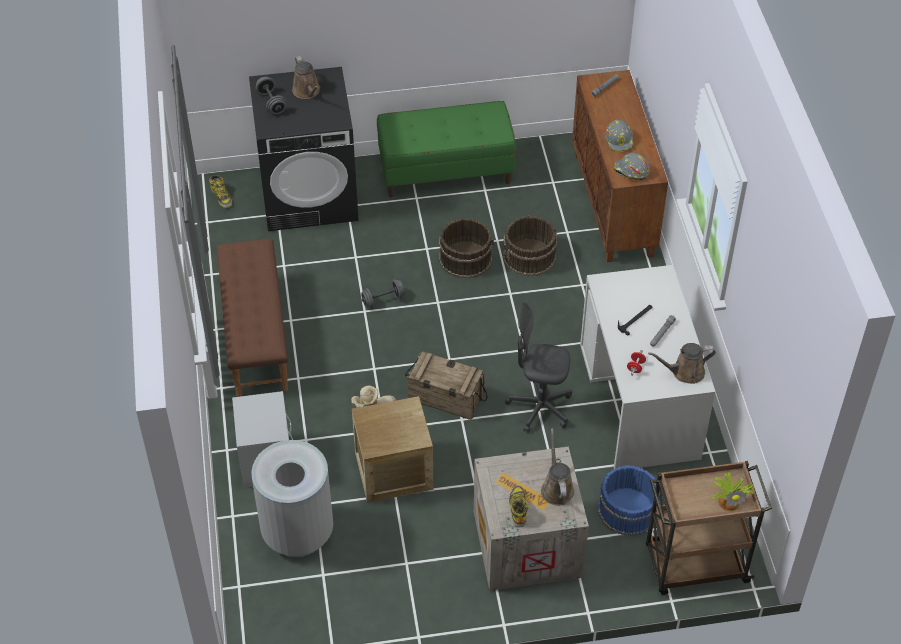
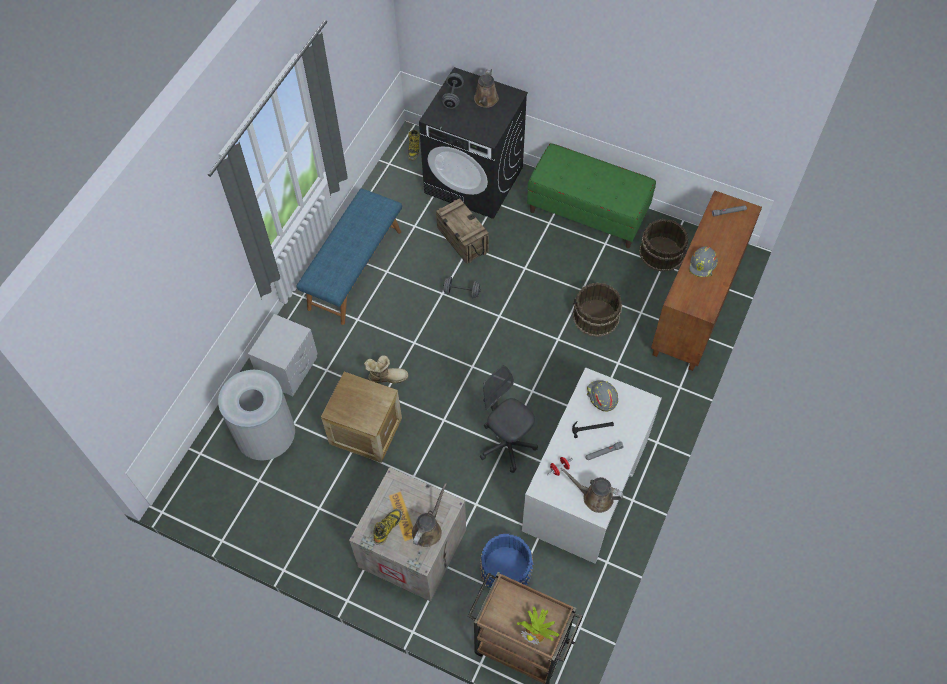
camera: 35 degrees right, 10 degrees up
(255, 335) = (354, 269): brown bench -> blue bench
(445, 398) = (445, 396): crate -> crate (462, 240)
(465, 258) = (547, 292): brown bucket -> brown bucket (662, 252)
(631, 171) = (690, 298): grey hard hat -> grey hard hat (601, 397)

